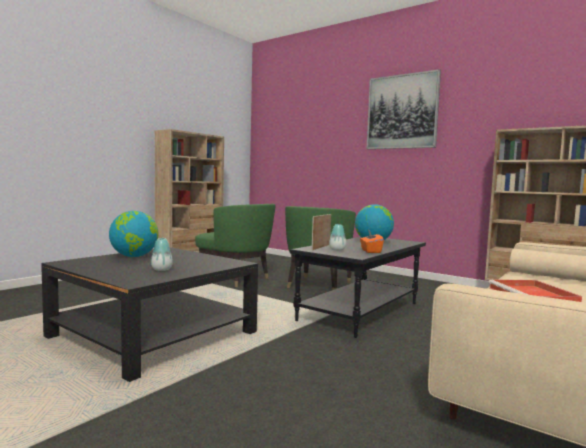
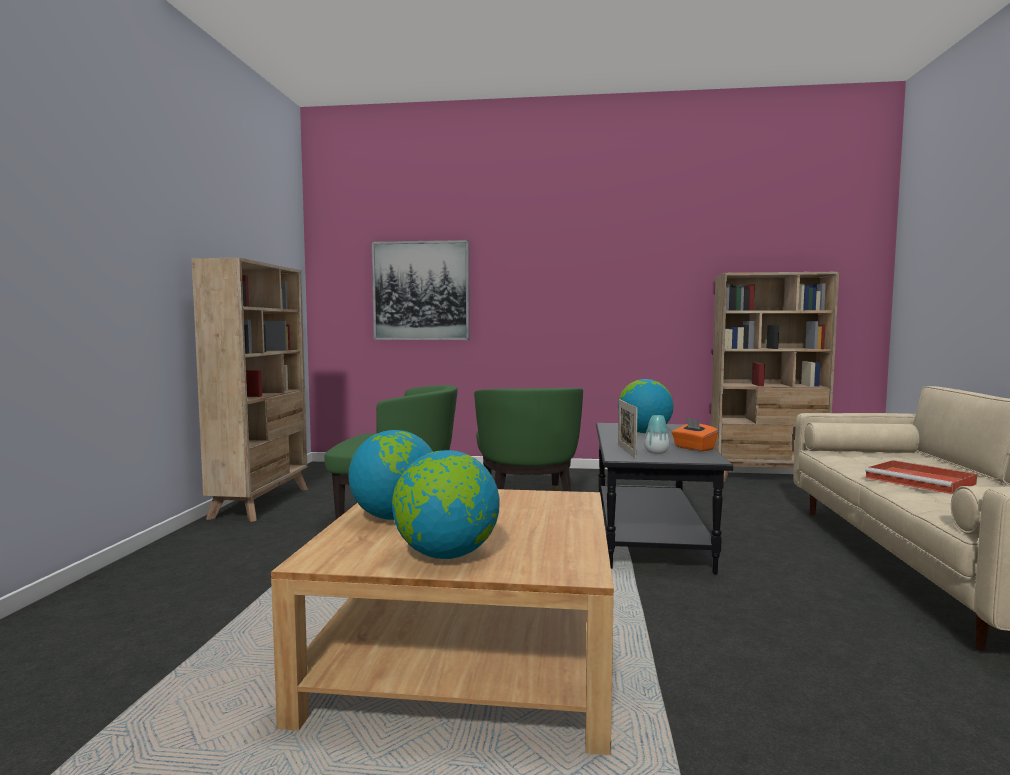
camera: 30 degrees left, 0 degrees up
(108, 269) = (446, 555): none -> globe
(153, 334) = (468, 654): black coffee table -> beige coffee table
(161, 269) = (526, 534): vase -> none
(402, 112) = (579, 241): picture -> picture (421, 291)

